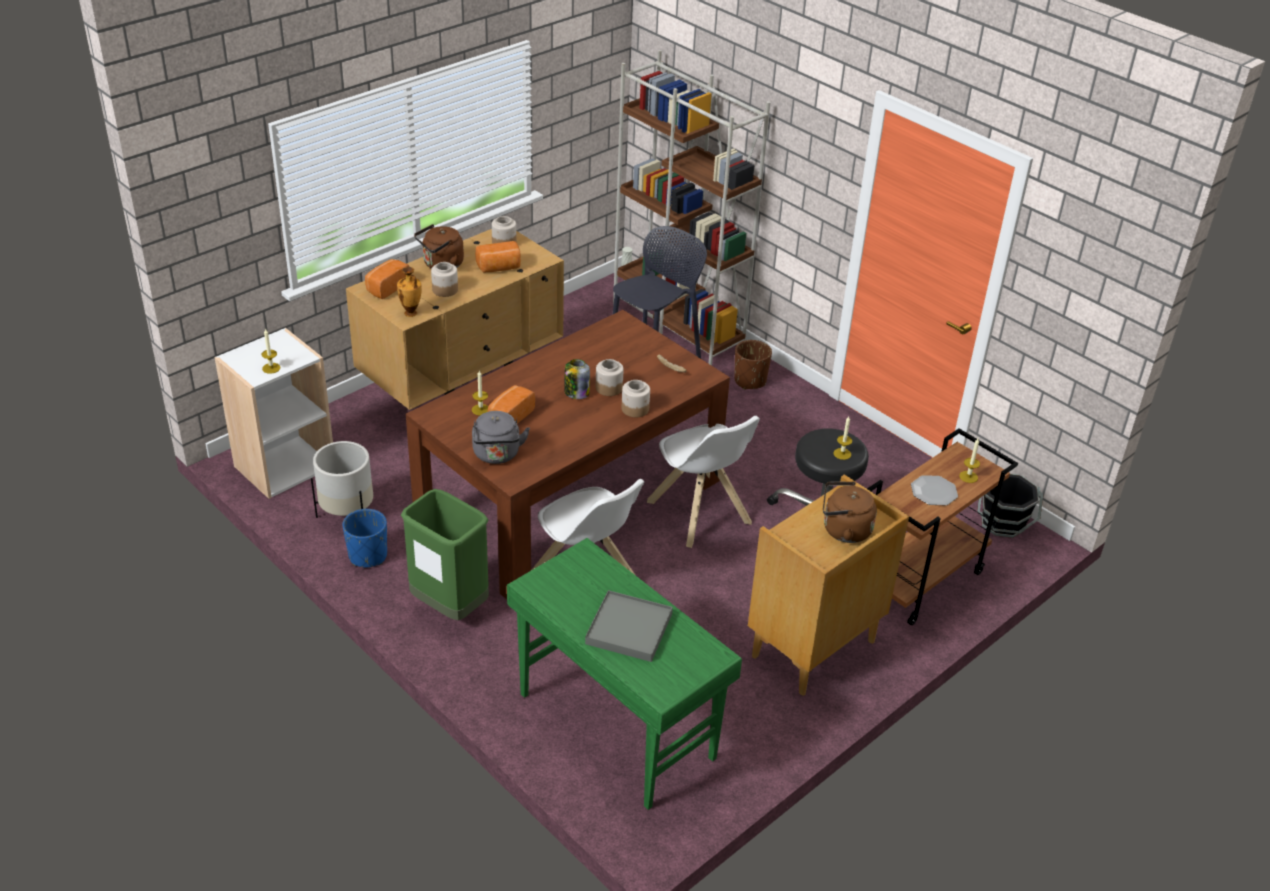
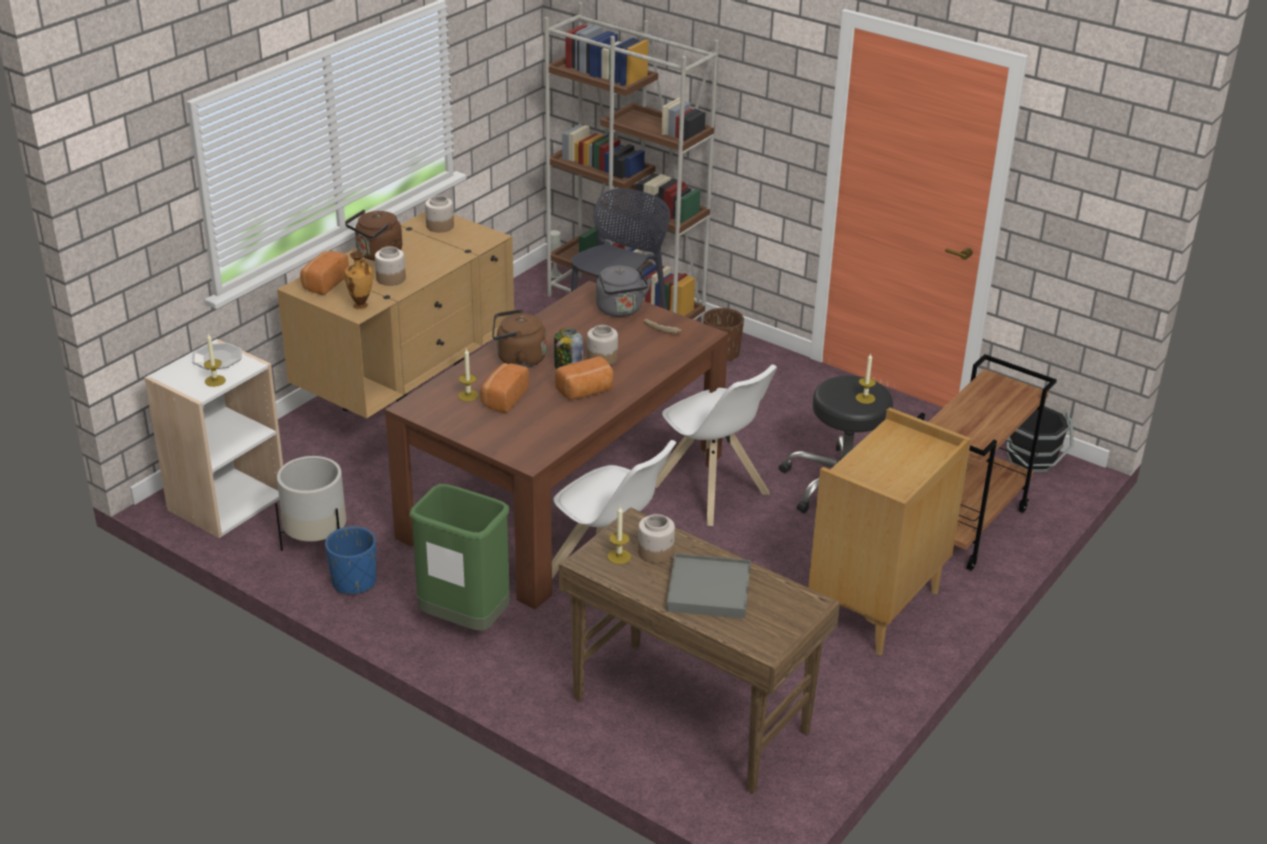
camera: 10 degrees left, 5 degrees down
(497, 455) = (503, 438): grey kettle -> grey kettle (621, 310)
(499, 268) = (444, 250): bread -> bread (586, 391)
(615, 726) = (688, 715): green console table -> brown console table
(635, 409) = (638, 375): jar -> jar (656, 552)
(843, 530) = (906, 462): brown kettle -> brown kettle (518, 359)
(934, 492) = (978, 419): plate -> plate (217, 358)
(968, 477) = (1008, 400): candle -> candle (619, 556)

